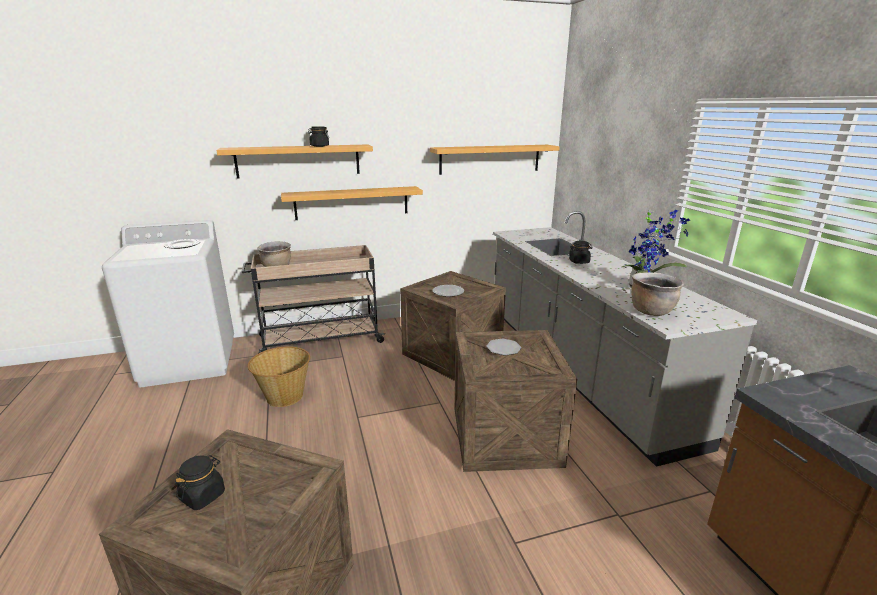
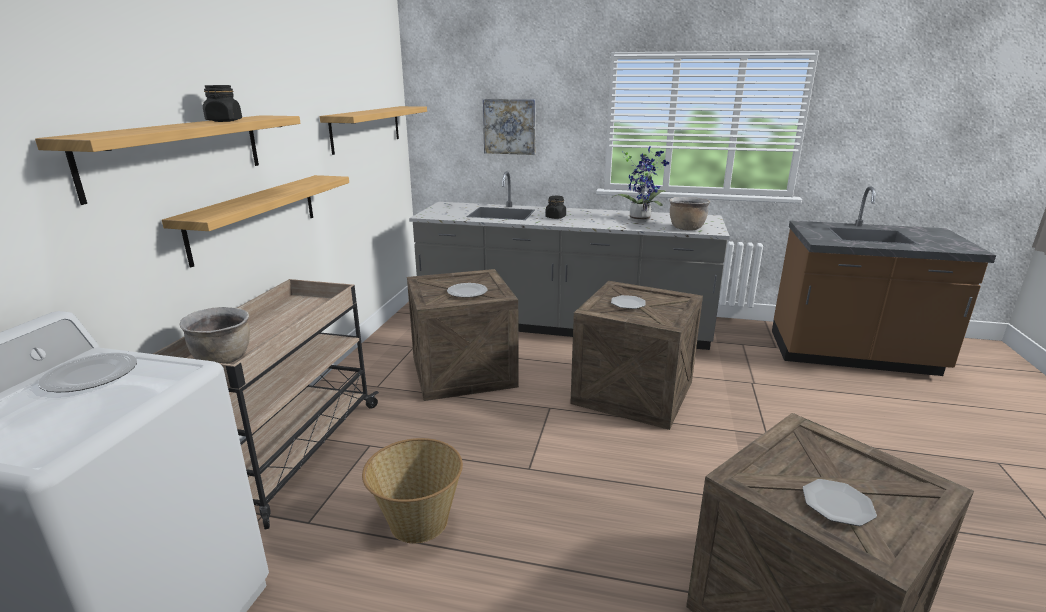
camera: 60 degrees left, 0 degrees up
(203, 496) = (838, 504): black jar -> plate
(611, 171) = (509, 126): none -> picture

